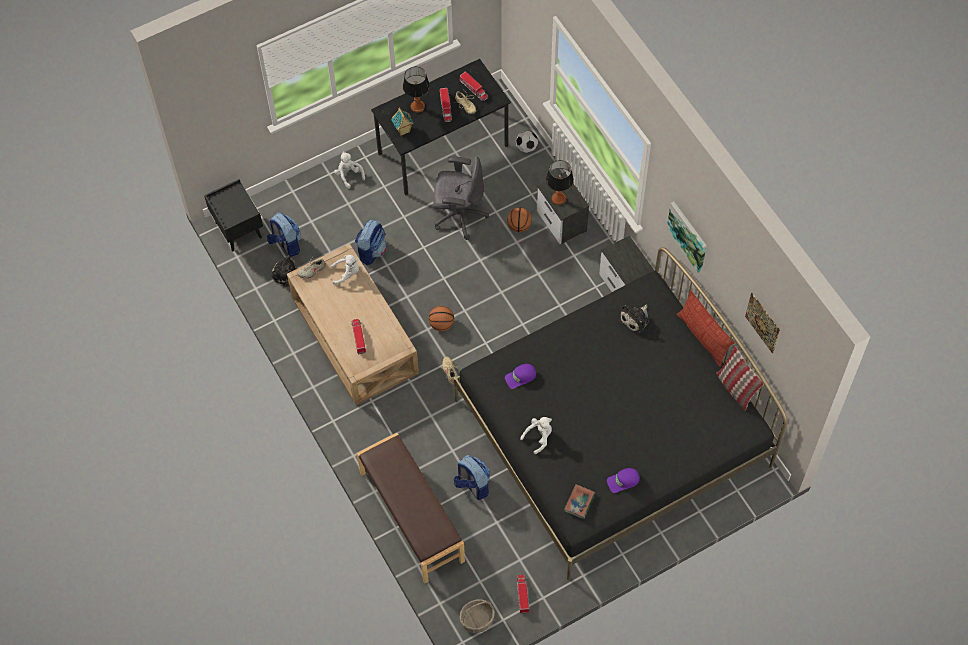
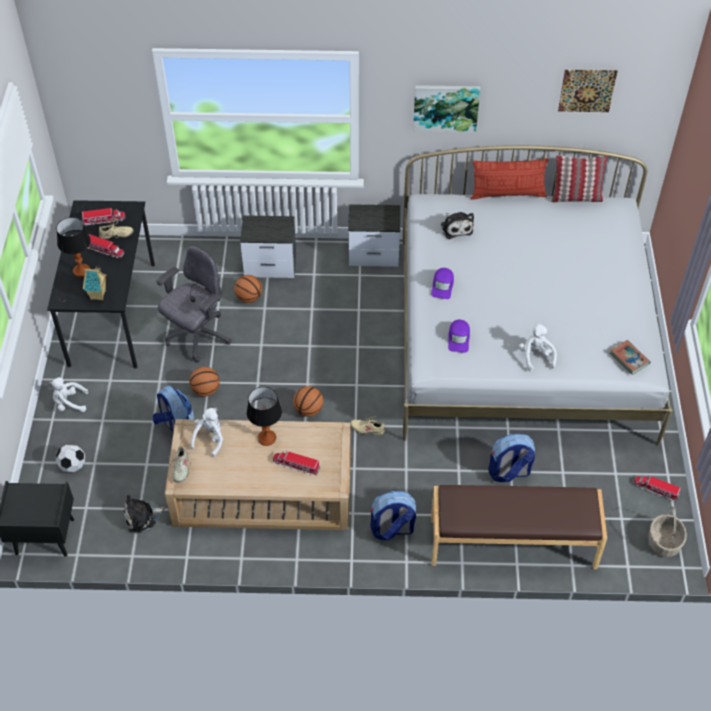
camera: 60 degrees left, 10 degrees down
(286, 244) = (102, 500): backpack -> backpack (392, 529)
(415, 249) = (205, 390): none -> basketball
(526, 147) = (169, 252): football -> football (73, 466)
(559, 199) = (268, 233): table lamp -> table lamp (267, 438)
(612, 433) = (522, 337): black bed -> white bed
(623, 481) = (625, 316): purple cap -> purple cap (442, 286)

